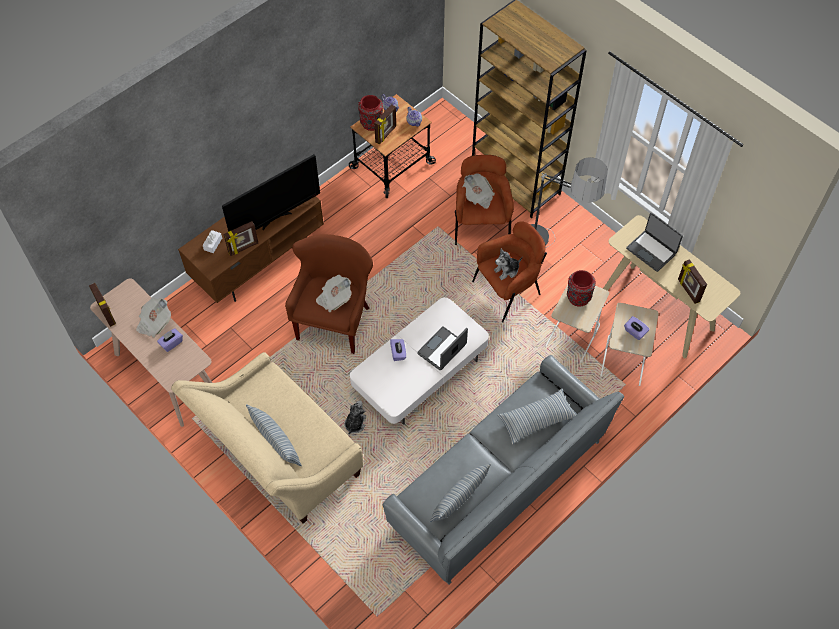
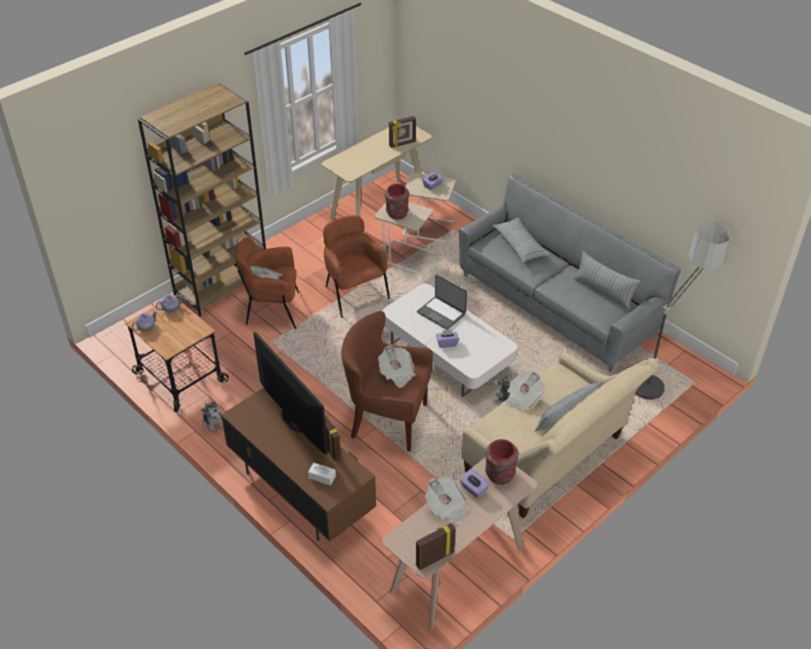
camera: 90 degrees left, 15 degrees down
(302, 406) = (522, 398): none -> newspaper
(371, 123) = (164, 342): red vase -> red vase (499, 475)
(386, 134) = (184, 330): picture frame -> none
(507, 270) = (358, 263): plush toy -> plush toy (214, 423)
(552, 252) = (311, 264): floor lamp -> floor lamp (662, 374)
(651, 251) = (361, 159): laptop -> none

